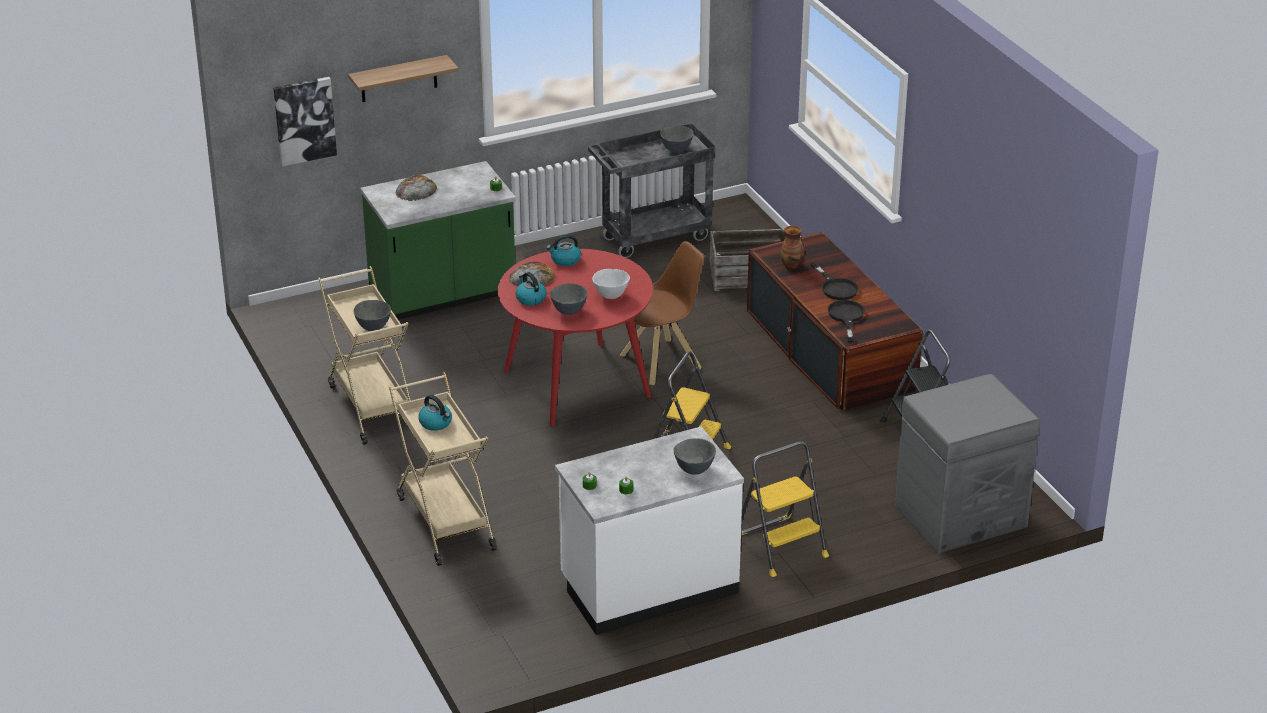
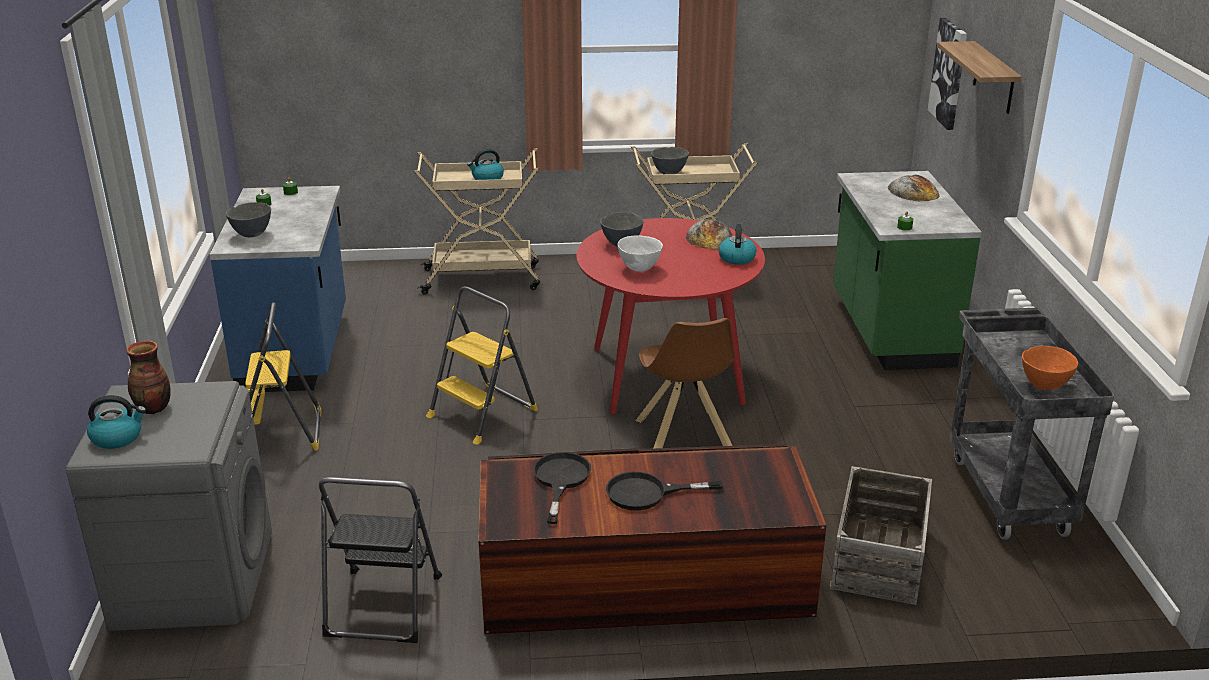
camera: 110 degrees right, 5 degrees down
(530, 299) = (662, 230): kettle -> kettle (118, 437)
(648, 586) = (297, 351): white counter -> blue counter
(676, 150) = (1044, 386): grey bowl -> orange bowl
(792, 265) = (730, 470): vase -> vase (153, 408)
(846, 317) = (560, 480): black frying pan -> black frying pan turned 105 degrees counterclockwise

